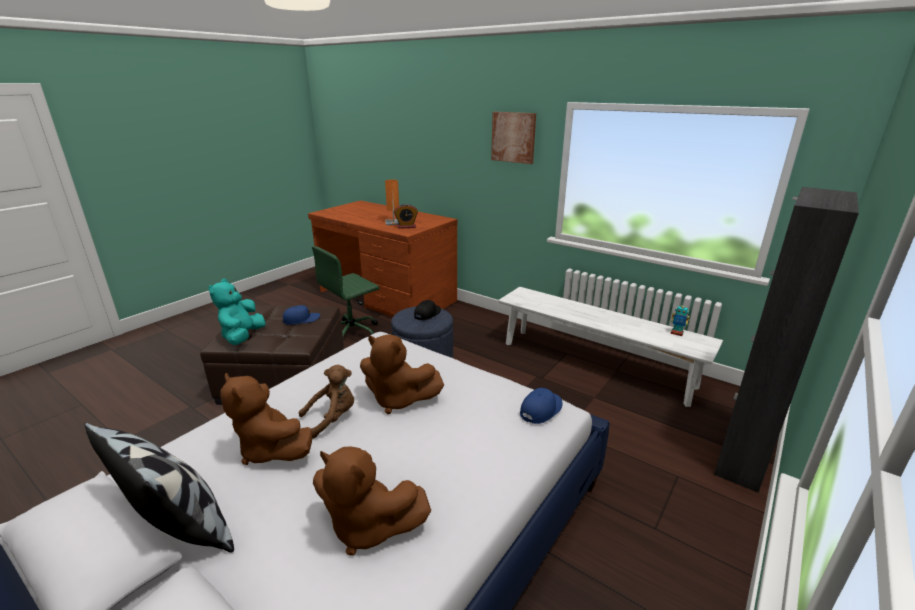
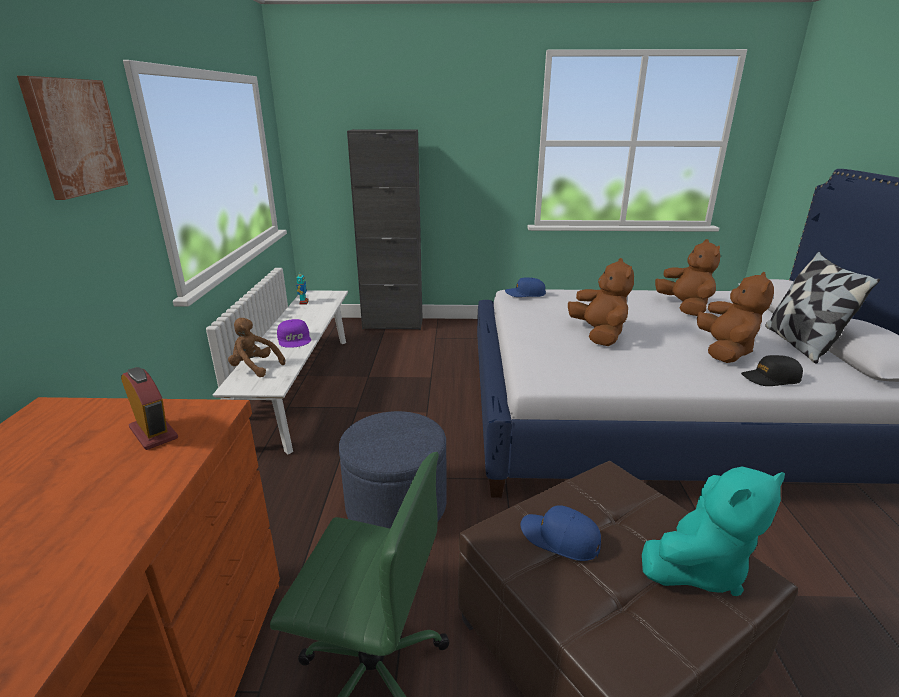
camera: 125 degrees left, 0 degrees up
(332, 418) = (663, 346): brown plush toy -> brown plush toy (255, 367)
(393, 222) = (100, 474): orange table lamp -> none
(427, 314) = (380, 433): black cap -> black cap (770, 378)
(583, 315) = (295, 339): none -> purple cap

